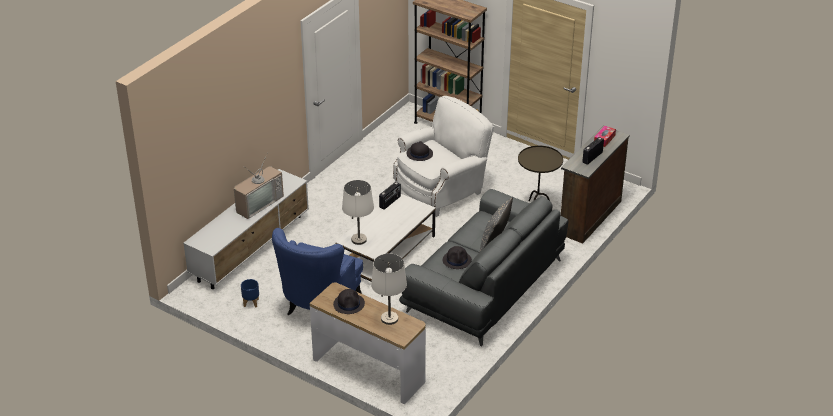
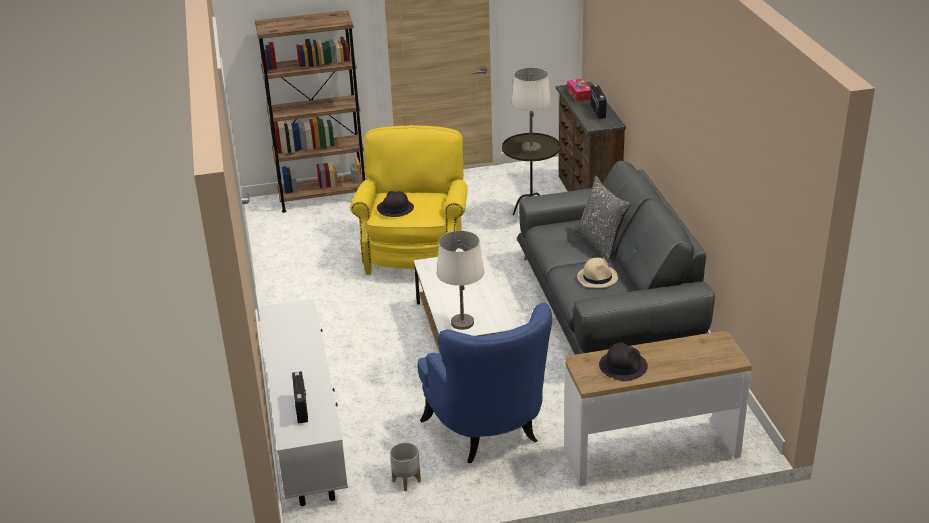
camera: 45 degrees left, 5 degrees down
(251, 302) = (406, 480): blue planter -> grey planter
(258, 203) = (296, 352): television -> none
(389, 318) = (687, 351): white table lamp -> white table lamp (530, 148)
(390, 202) = (429, 271): radio -> radio (302, 408)
(442, 189) = (415, 250): white armchair -> yellow armchair
(457, 260) = (597, 277): black hat -> beige hat

